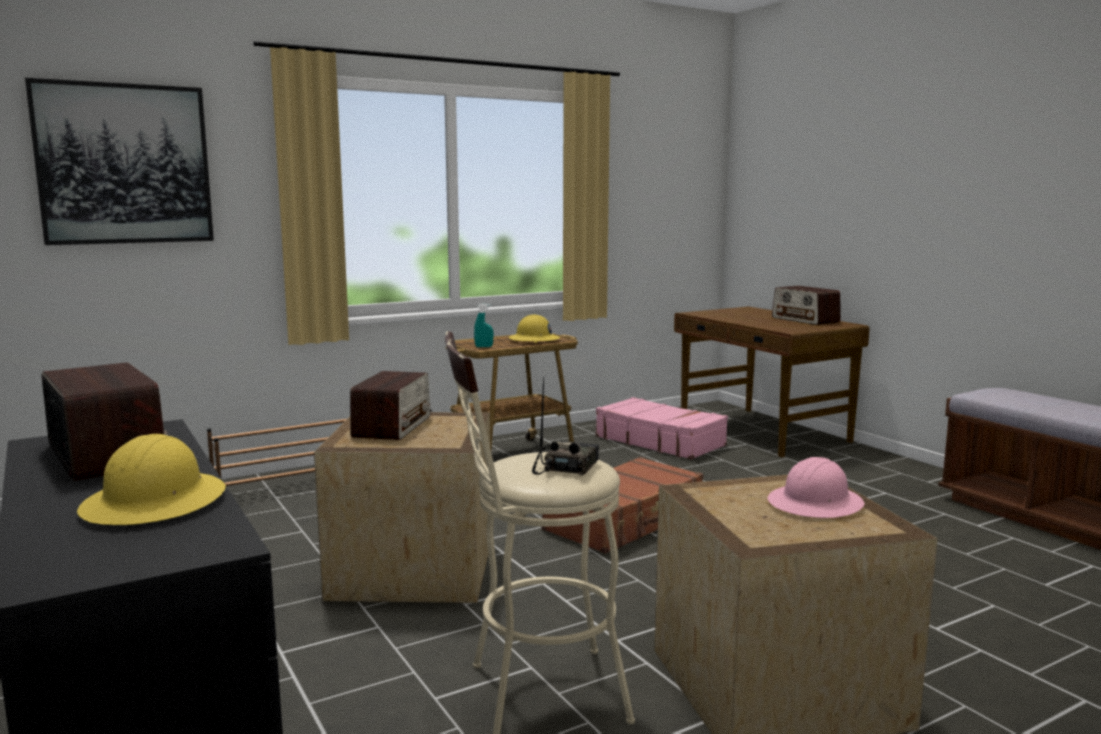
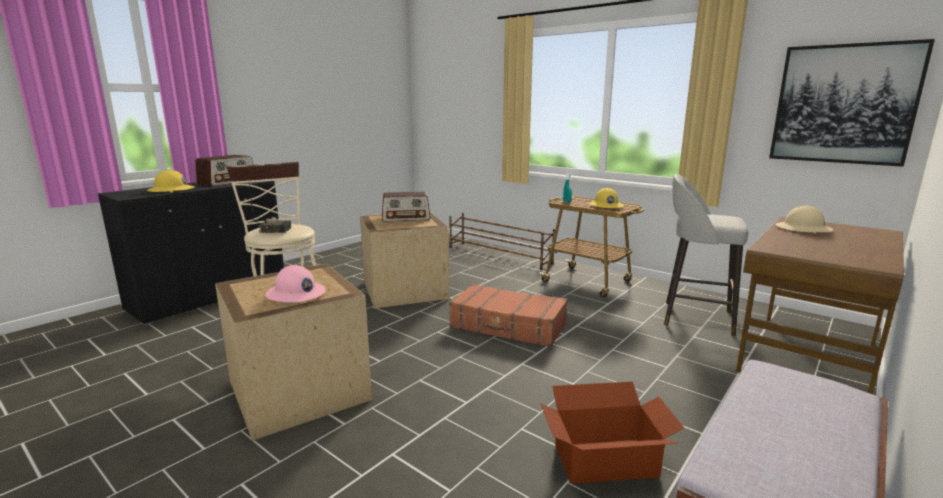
camera: 70 degrees right, 5 degrees up
(124, 164) = (456, 85): picture -> picture (844, 104)
(660, 441) = (695, 318): pink suitcase -> grey stool
(729, 316) = (803, 229): none -> beige hard hat
(805, 320) = (861, 251): radio -> none
(932, 533) = (606, 461): none -> cardboard box

